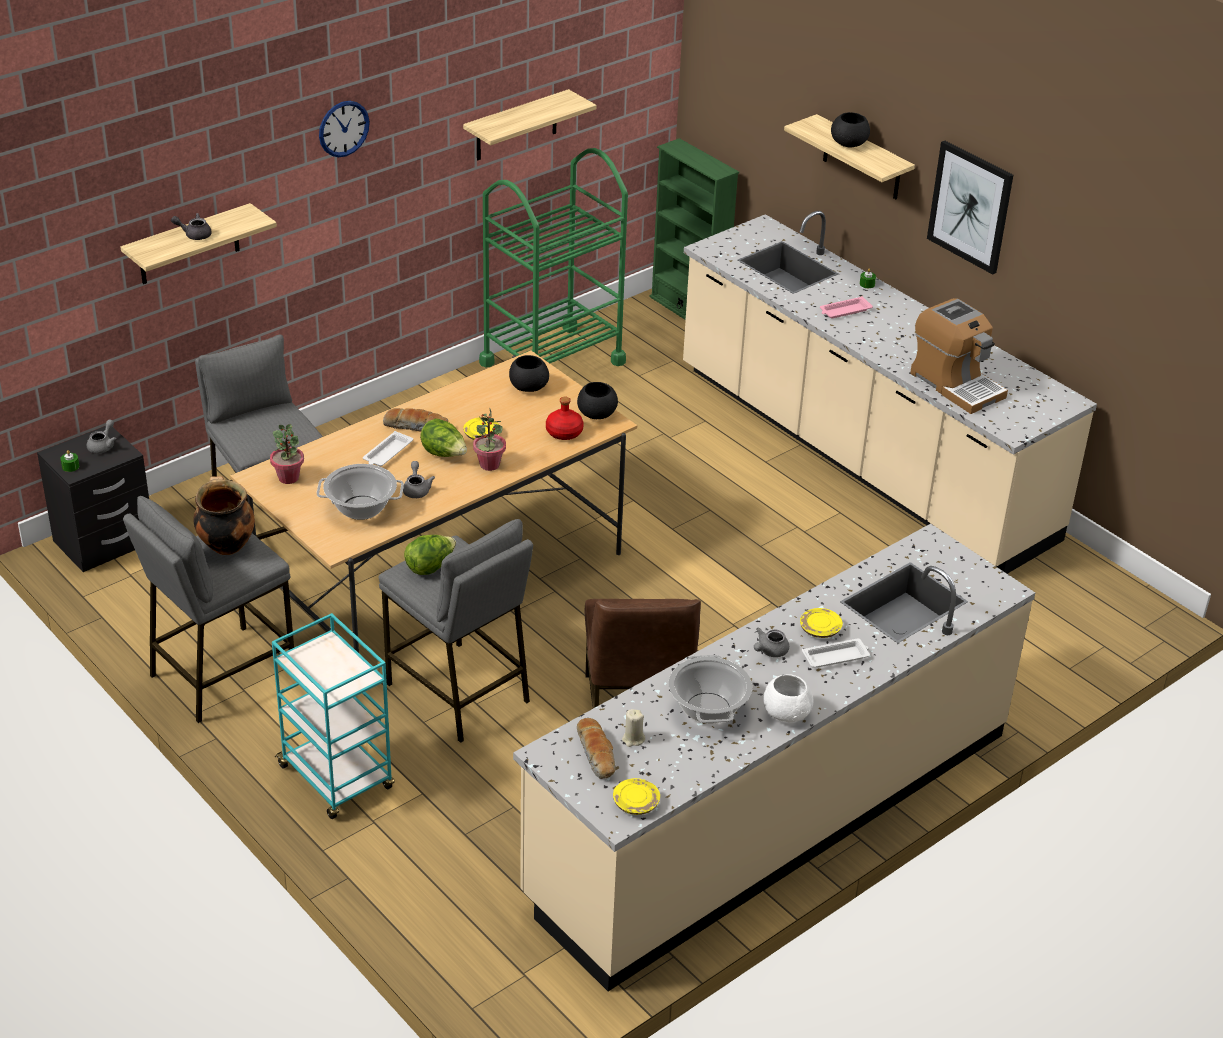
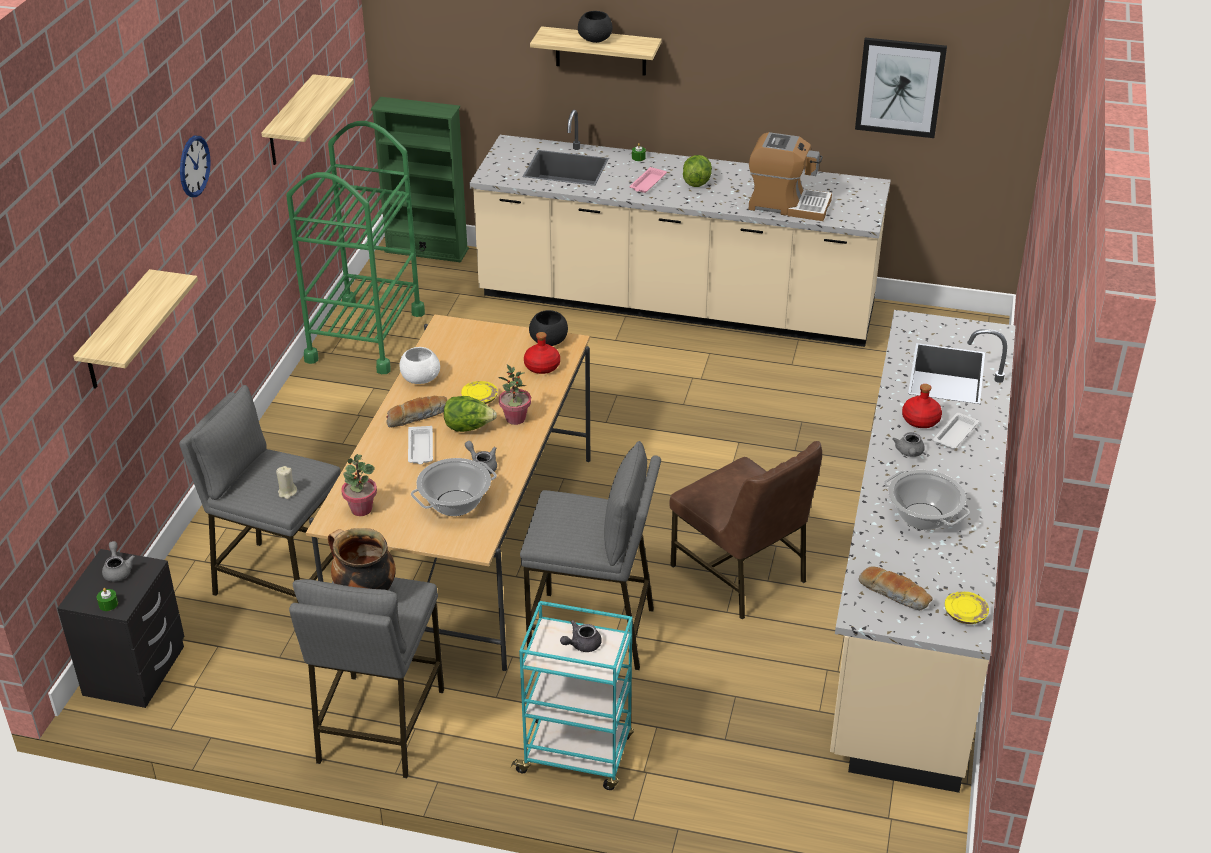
camera: 35 degrees left, 0 degrees up
(194, 234) = (134, 316): grey teapot -> grey teapot (581, 645)
(430, 567) = (558, 524): lettuce -> lettuce (696, 181)
(528, 386) = (468, 343): black bowl -> none
(633, 739) = (903, 568): beige candle -> beige candle (287, 492)
(786, 712) = (975, 491): white bowl -> white bowl (420, 378)
(820, 629) = (921, 420): yellow plate -> red bottle
(970, 206) = (728, 56): picture -> picture (900, 87)

